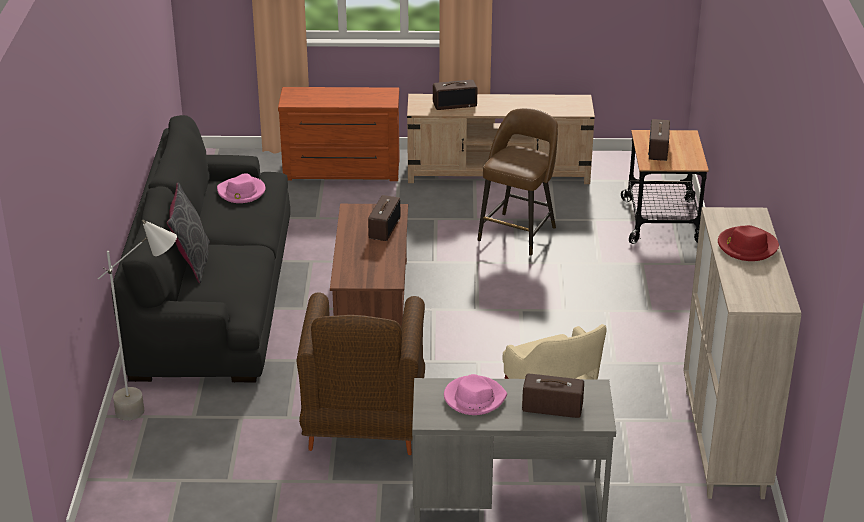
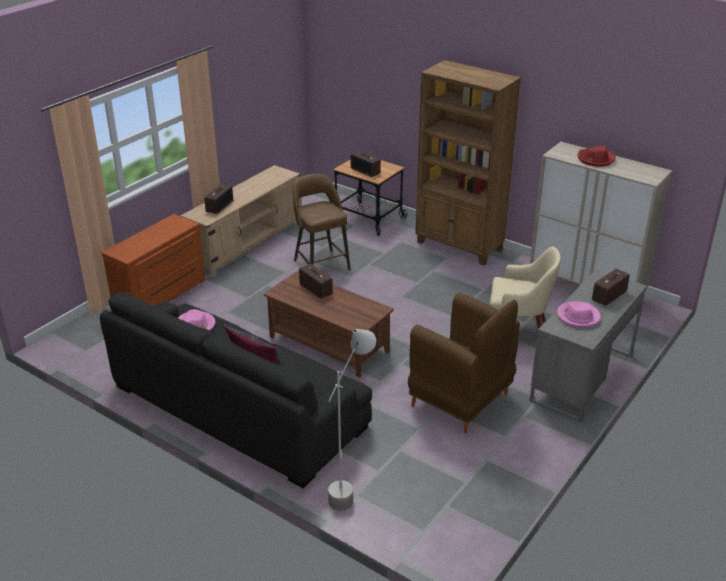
camera: 55 degrees left, 0 degrees up
(689, 309) = (459, 246): none -> brown bookcase

